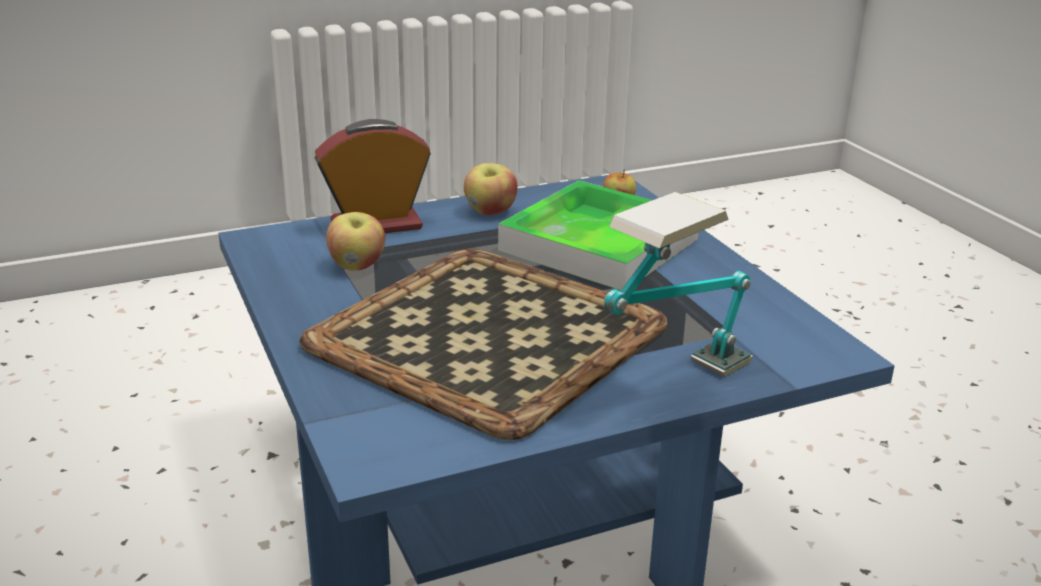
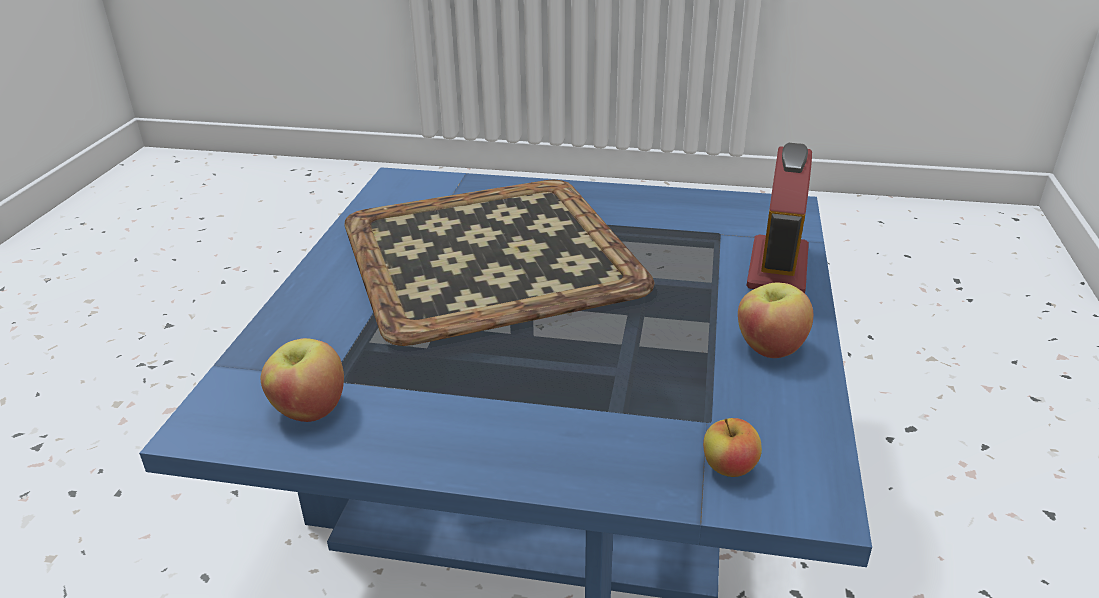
camera: 125 degrees right, 5 degrees up
(357, 266) = (683, 236): apple -> apple (309, 409)
(599, 244) = (606, 387): tray -> none
(675, 386) = (308, 306): table lamp -> none

